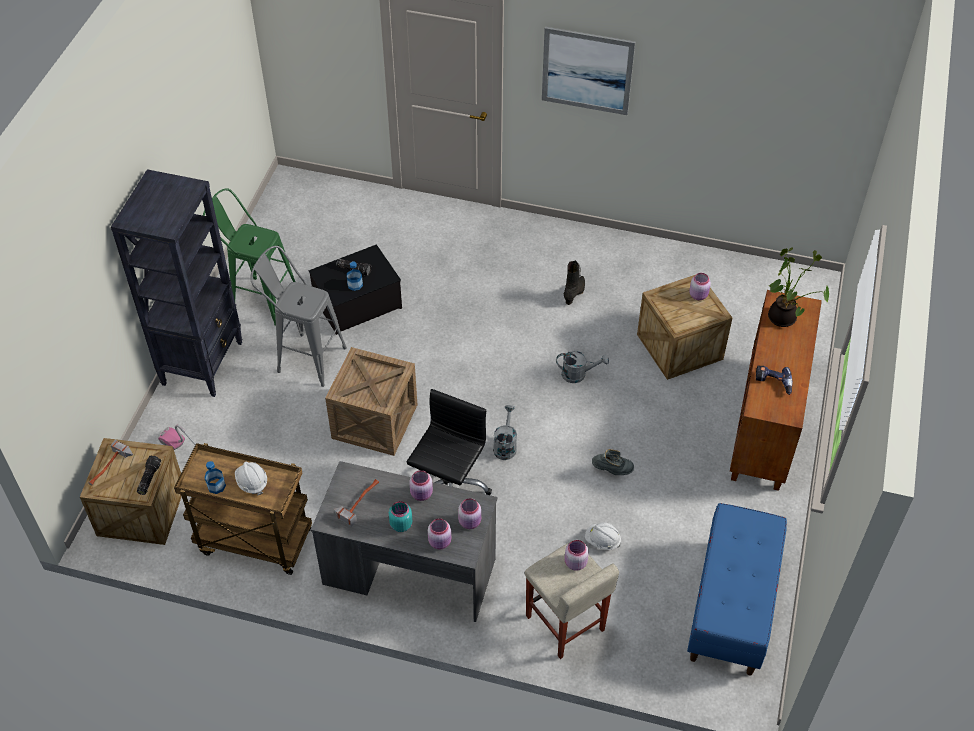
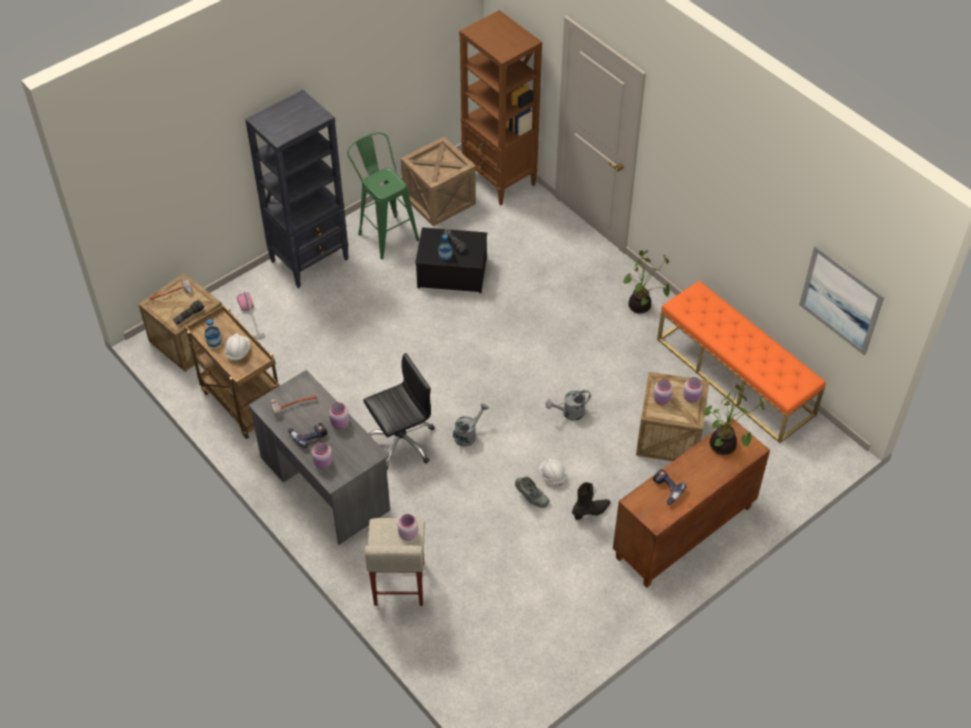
camera: 35 degrees right, 0 degrees up
(305, 357) = (381, 293): grey stool -> none
(327, 195) = (499, 180): none -> brown bookcase
(374, 421) = (391, 365): crate -> crate (439, 200)
(401, 524) = (308, 435): turquoise jar -> power drill
(470, 522) = (355, 461): pink jar -> pink jar (662, 399)
(556, 246) = (641, 306): none -> potted plant
(575, 293) = (623, 350): black boot -> black boot (591, 512)
(578, 374) = (569, 413): grey watering can -> grey watering can turned 120 degrees clockwise
(587, 71) = (695, 164): picture -> picture (841, 300)
(602, 541) = (477, 543): white hard hat -> white hard hat (552, 475)
(687, 265) = (735, 376): none -> orange bench
(732, 606) = (530, 648): blue bench -> none

